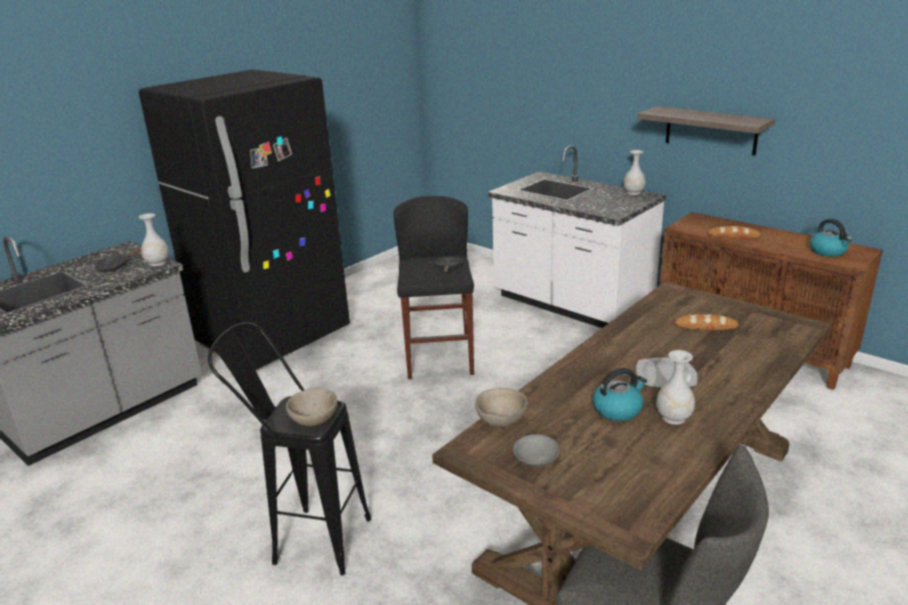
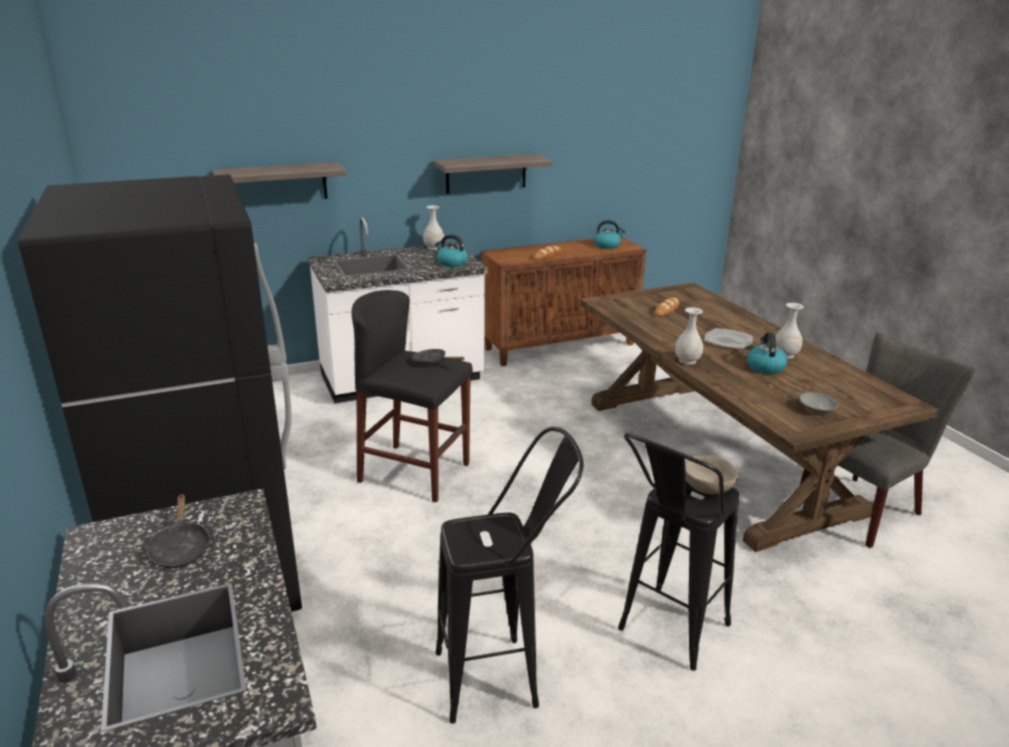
camera: 65 degrees left, 0 degrees up
(157, 263) = (229, 508): white vase -> white vase (687, 361)
(230, 470) = (504, 676): none -> black stool
(501, 420) = (758, 407): beige bowl -> none
(529, 104) = (278, 184): none -> shelf
(606, 207) = (451, 263): none -> kettle

